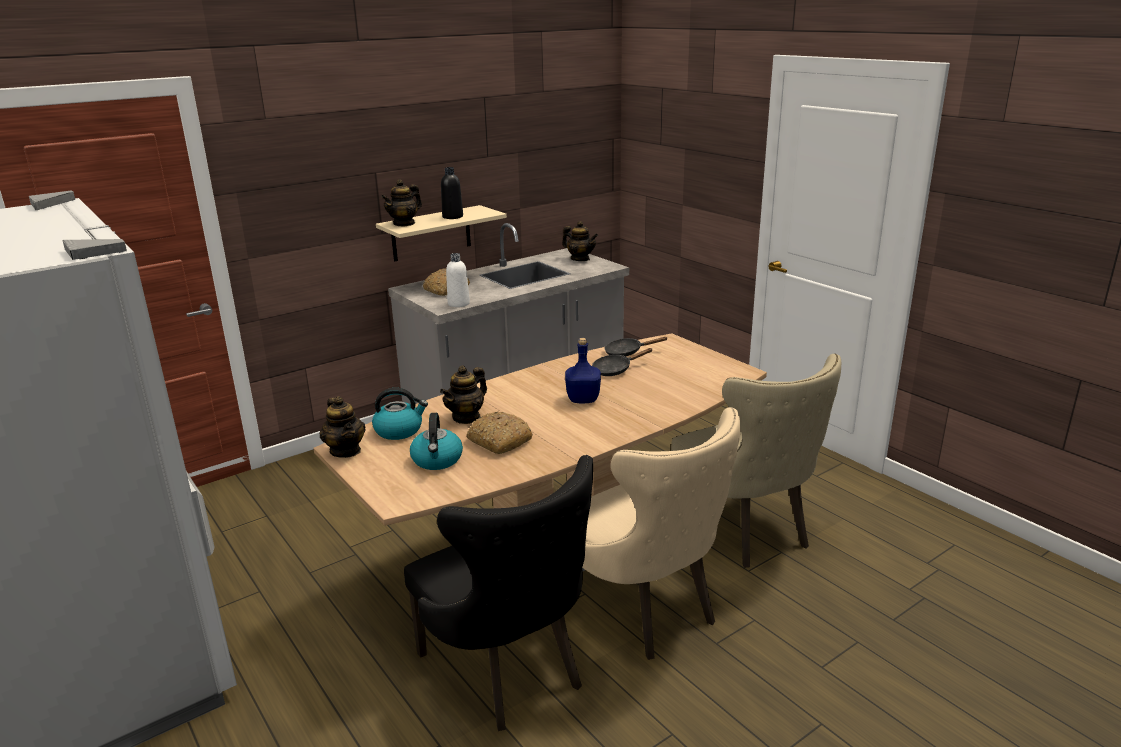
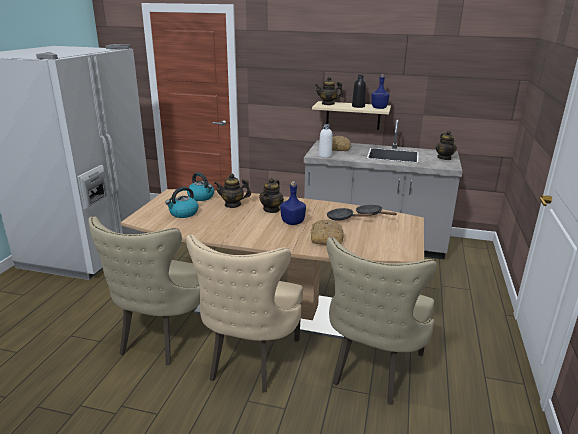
camera: 50 degrees right, 0 degrees up
(346, 451) = (170, 195): teapot -> teapot (271, 209)
(482, 212) = (379, 108): none -> blue bottle
(498, 441) = (218, 219): bread -> bread (326, 238)
(508, 670) = (163, 337): black chair -> beige chair

